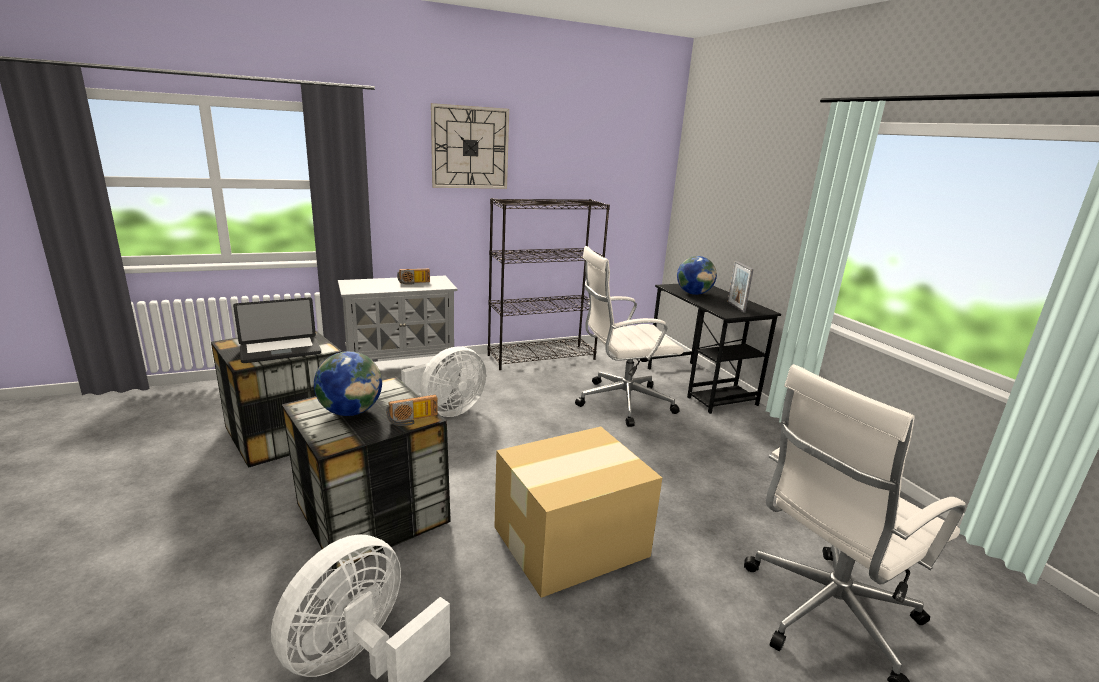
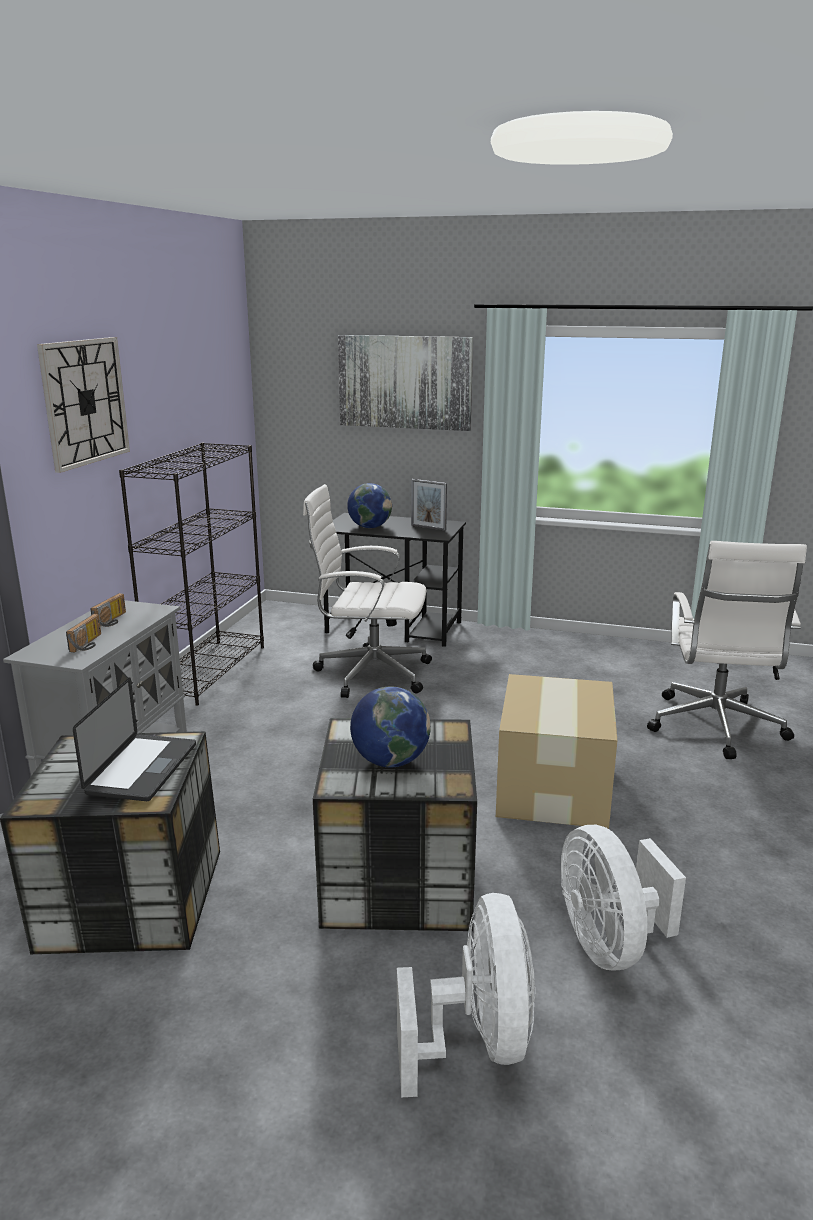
camera: 50 degrees left, 0 degrees up
(413, 420) = (452, 734): radio -> radio (89, 644)
(447, 411) = (245, 770): white fan -> white fan (477, 1042)
(621, 402) = (370, 673): white office chair -> white office chair turned 75 degrees clockwise
(764, 175) = (405, 382): none -> picture

